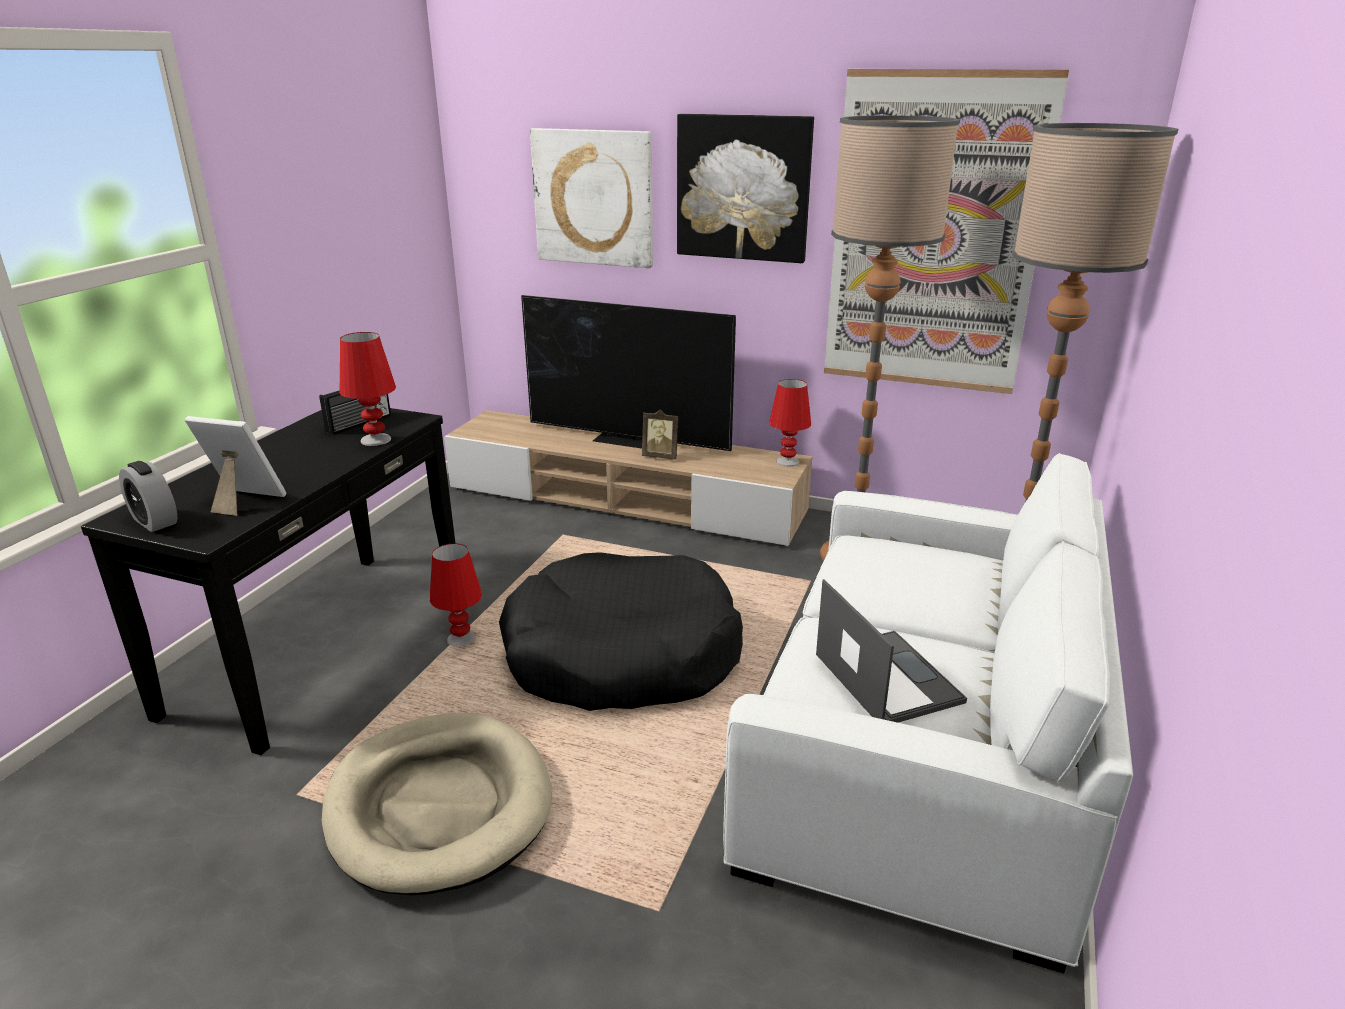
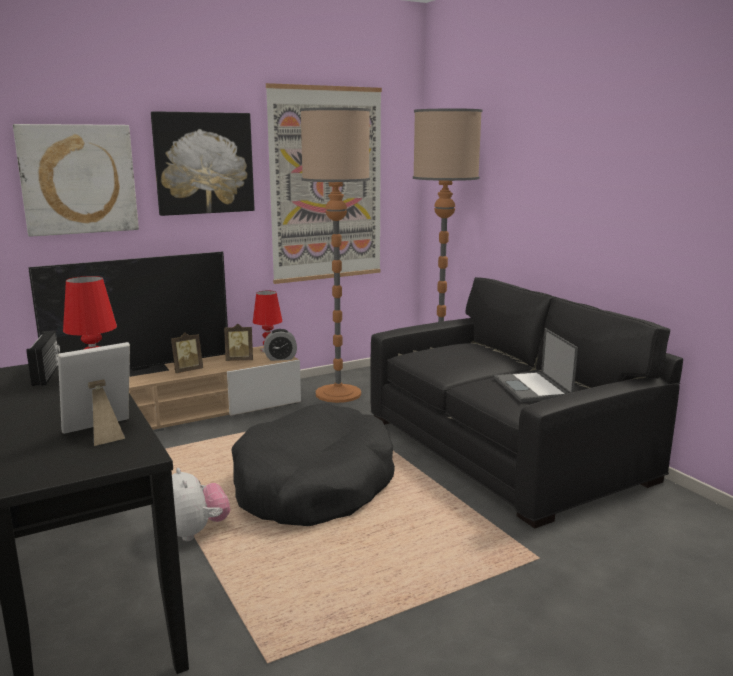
camera: 50 degrees left, 10 degrees down
(155, 521) = (57, 469): alarm clock -> alarm clock (280, 358)
(439, 806) = (364, 601): beige dog bed -> none
(461, 639) = (196, 532): red table lamp -> plush toy
(732, 463) = (239, 360): none -> picture frame
(885, 677) = (533, 388): laptop -> laptop turned 120 degrees counterclockwise
(923, 749) = (506, 447): white sofa -> black sofa

